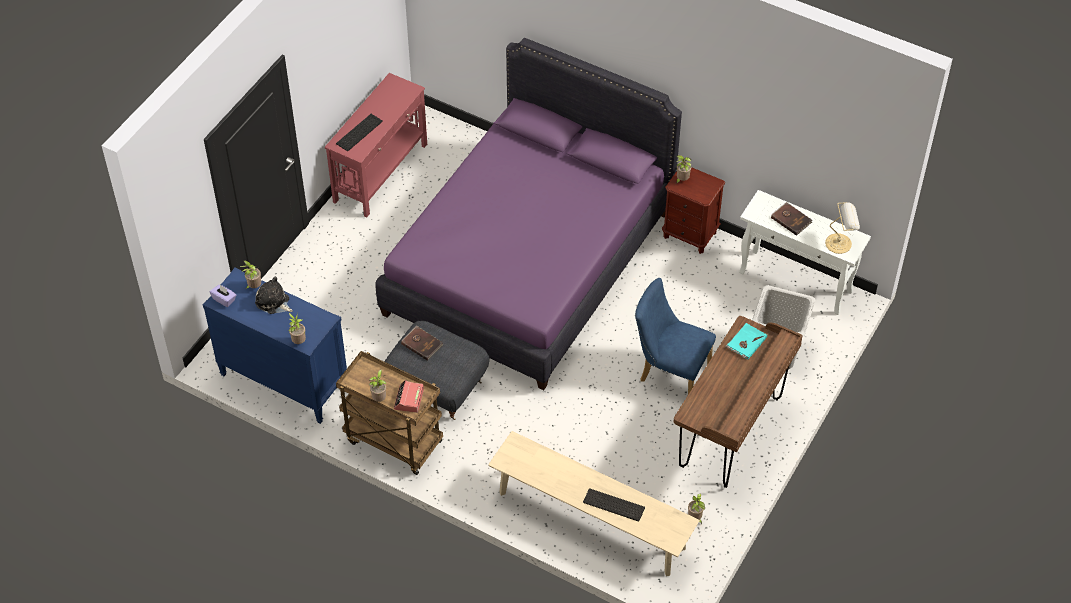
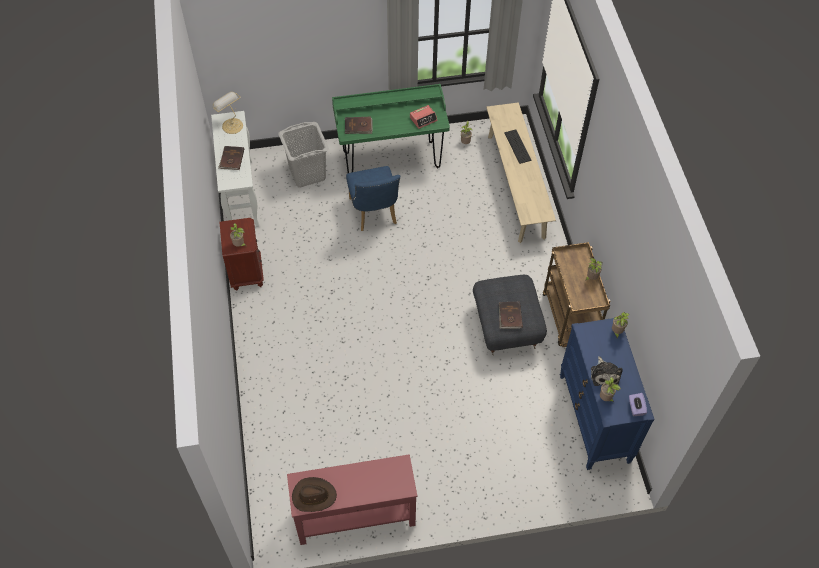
camera: 130 degrees left, 5 degrees up
(359, 131) = (378, 483): keyboard -> none
(390, 92) = (313, 496): none -> brown hat
(409, 399) = (575, 262): alarm clock -> alarm clock (423, 119)
(528, 262) = (355, 349): purple bed -> none
(731, 433) = (391, 160): brown desk -> green desk
(746, 342) = (358, 126): turquoise book -> brown book

